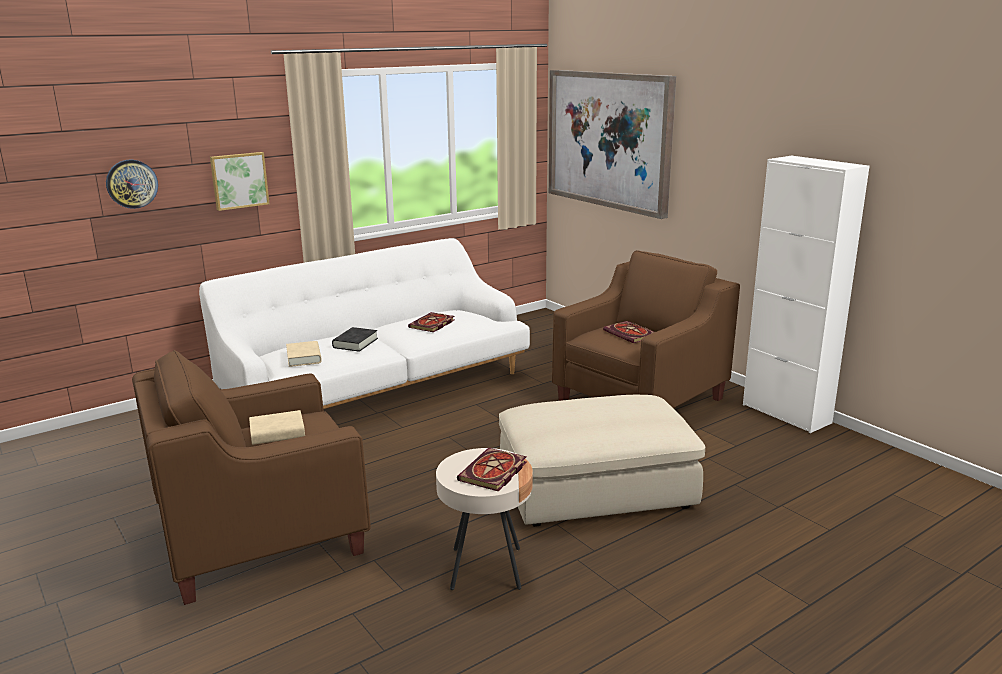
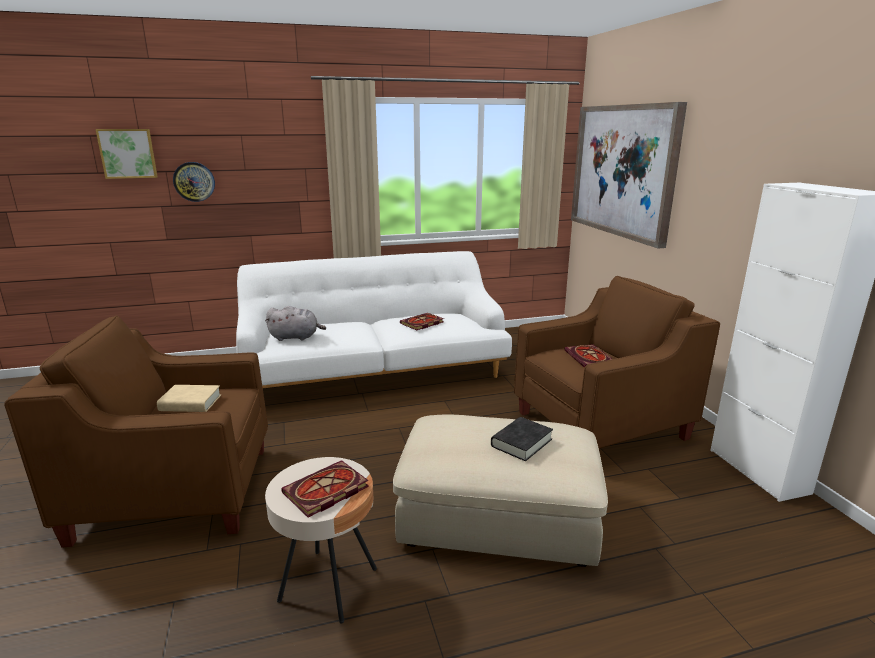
camera: 20 degrees right, 0 degrees up
(239, 180) = (284, 186): picture -> picture (128, 153)
(304, 357) = (296, 337): beige book -> grey plush toy
(355, 343) = (346, 331): black book -> black book (521, 443)

